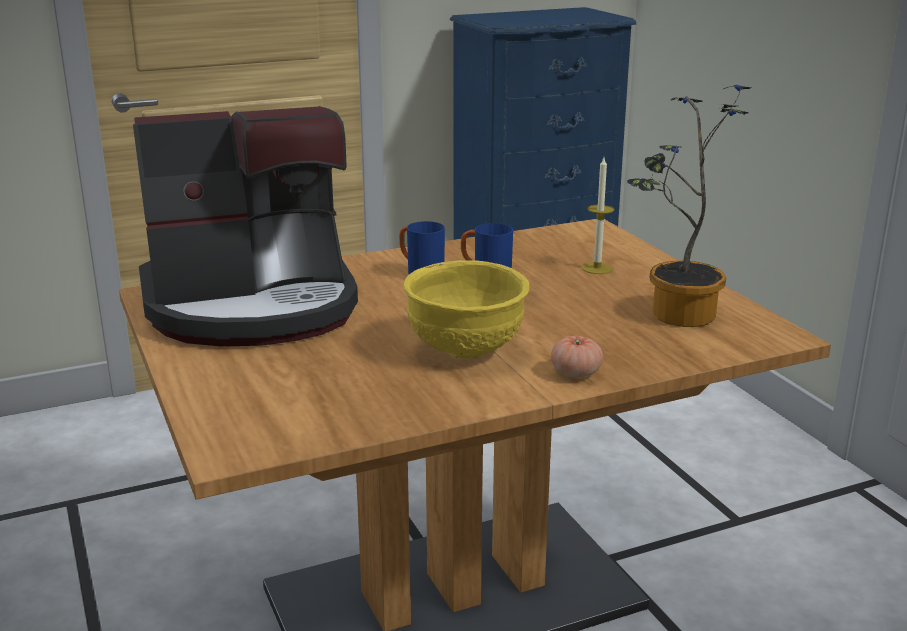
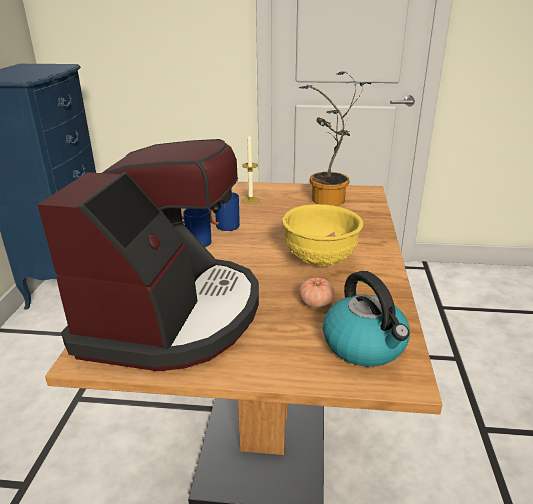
camera: 60 degrees left, 5 degrees up
(279, 417) = (365, 345): none -> kettle
(575, 373) = (371, 241): tomato -> tomato (316, 302)

